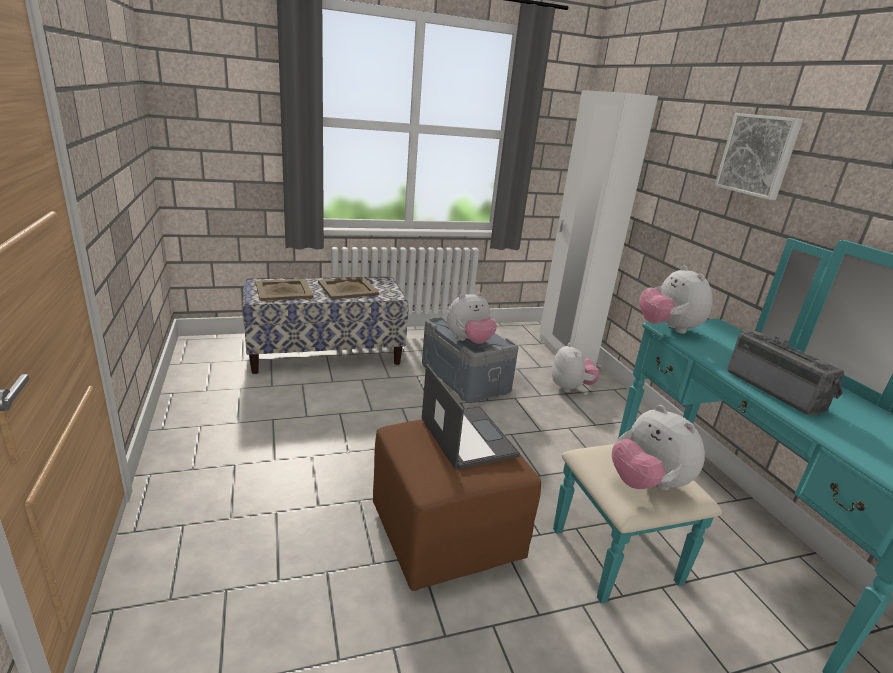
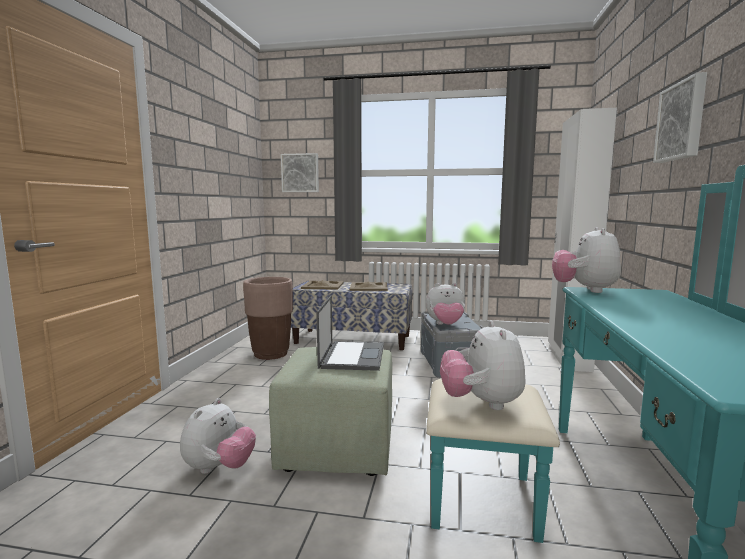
camera: 30 degrees right, 15 degrees down
(218, 112) = (300, 173): none -> picture
(236, 399) = (270, 354): none -> brown planter
(444, 533) = (337, 447): brown ottoman -> green ottoman
(570, 388) = (551, 381): plush toy -> plush toy (219, 468)
(777, 390) = (649, 322): radio -> none

